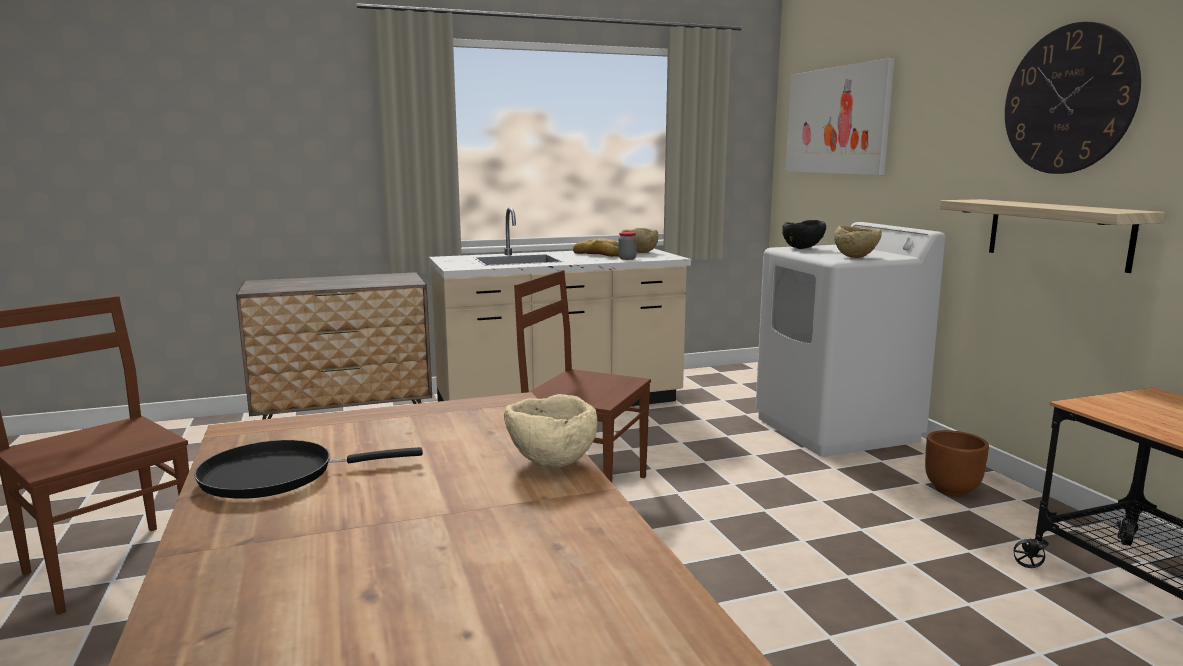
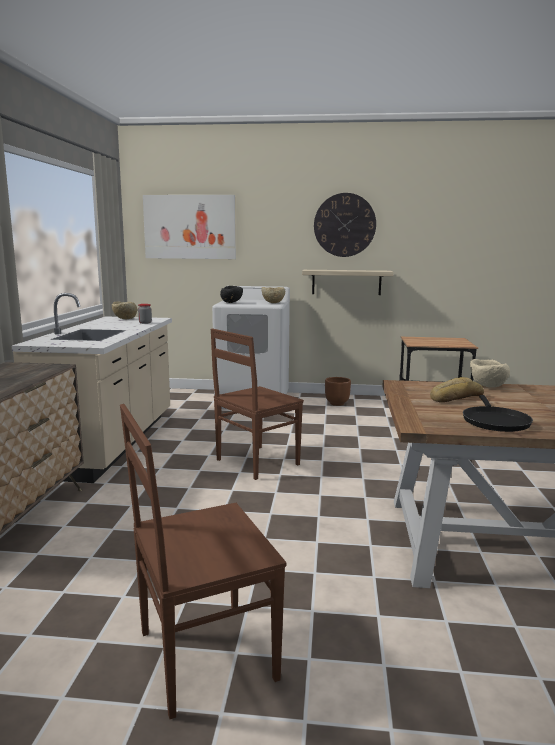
camera: 65 degrees left, 0 degrees up
(597, 255) = (113, 324): bread -> bread (454, 397)

